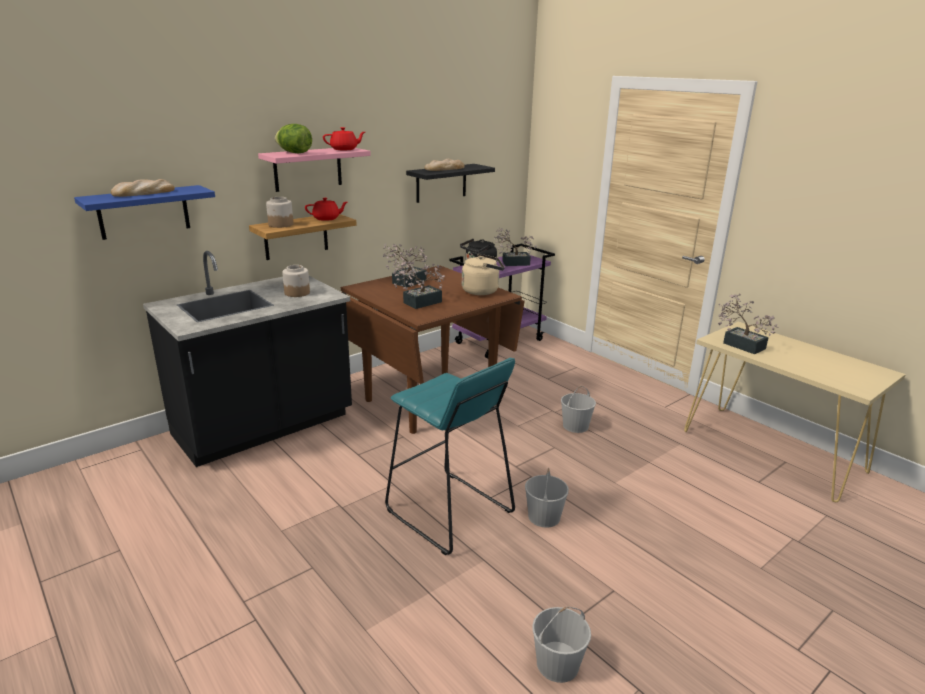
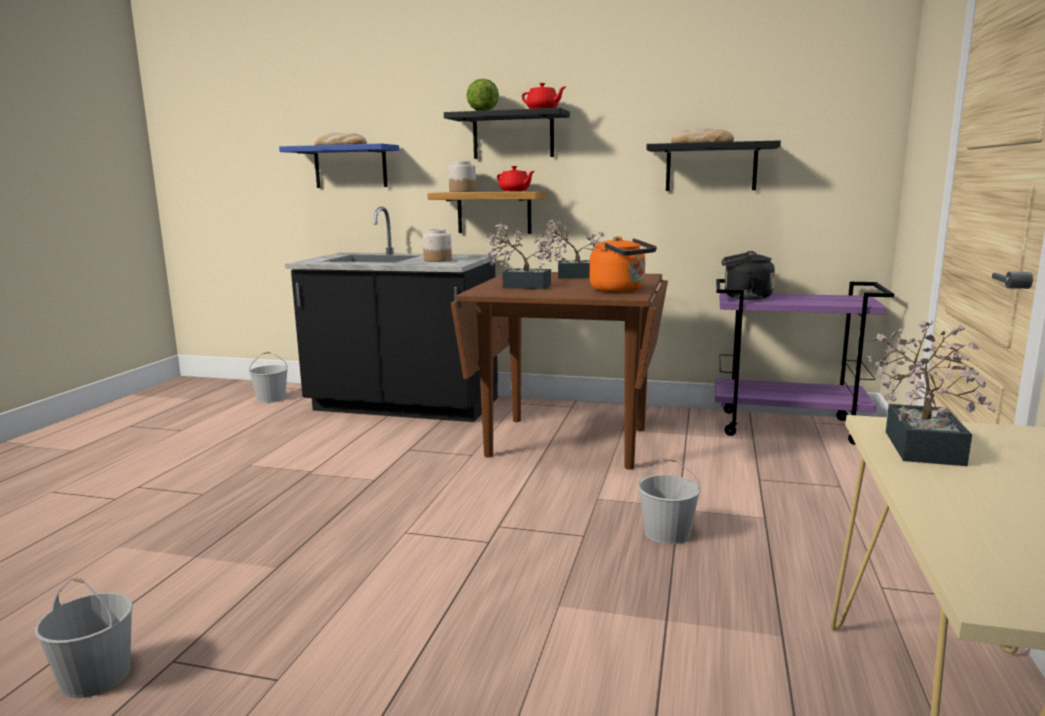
camera: 55 degrees right, 10 degrees down
(308, 169) = (513, 135): pink shelf -> black shelf
(449, 512) = (352, 520): turquoise stool -> none
(482, 291) = (620, 290): beige kettle -> orange kettle
(512, 263) = (814, 300): potted plant -> none
(544, 516) = (405, 576): white bucket -> white bucket (271, 398)

